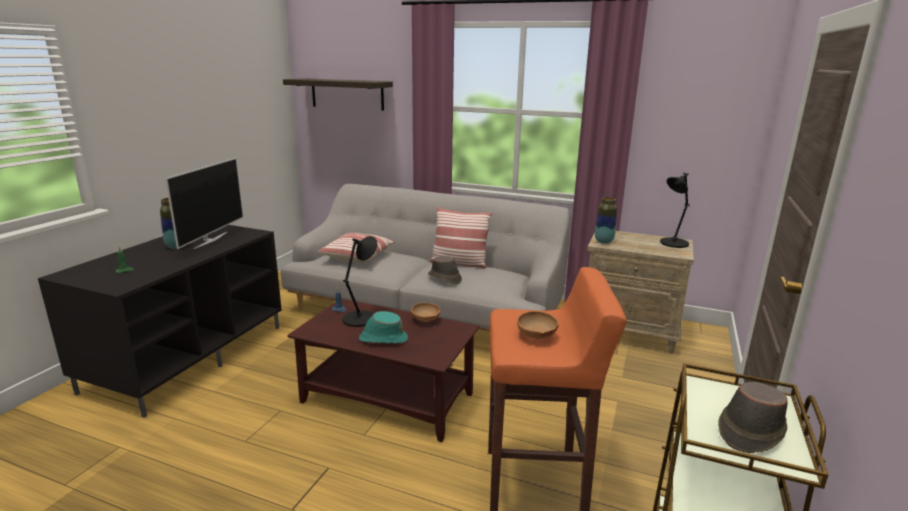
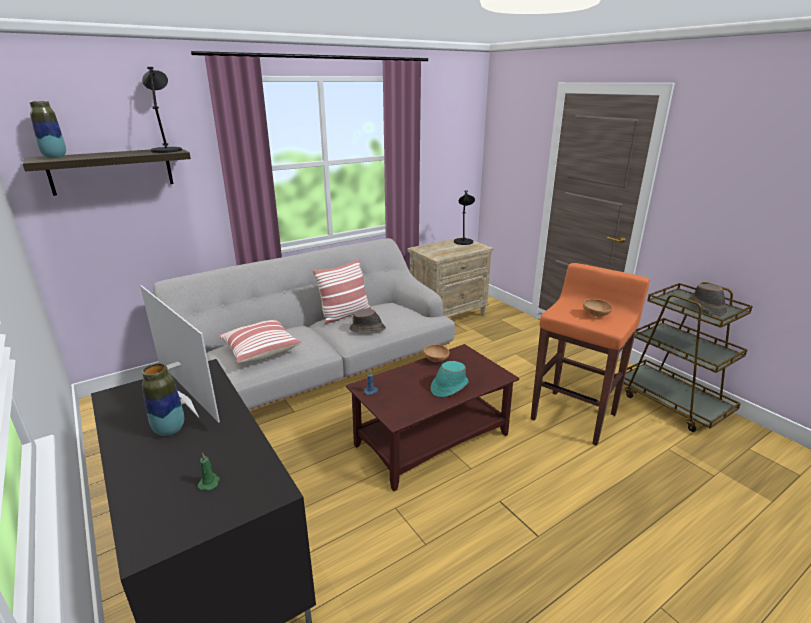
camera: 55 degrees left, 5 degrees up
(360, 318) = (401, 386): black table lamp -> black table lamp (166, 150)
(603, 241) = (436, 255): vase -> vase (55, 157)

